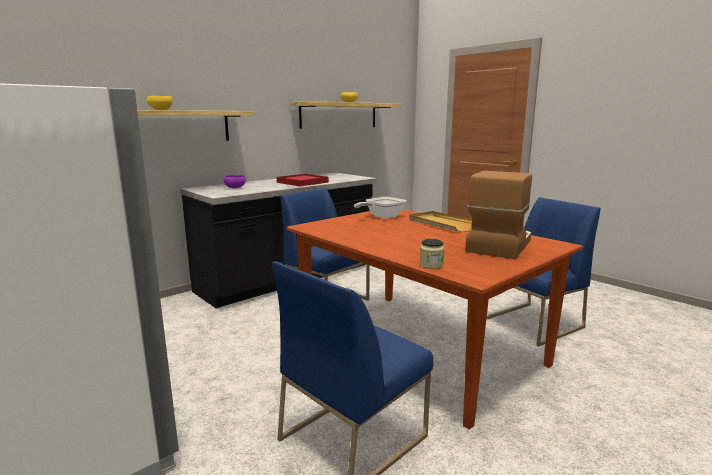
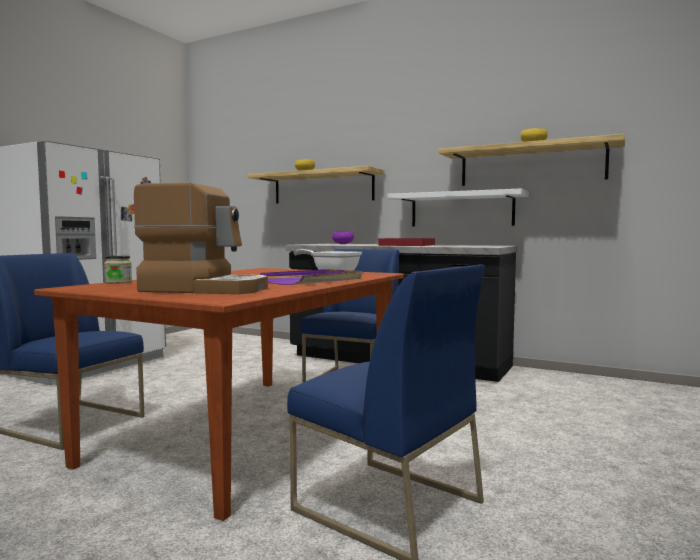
camera: 70 degrees right, 10 degrees down
(300, 148) = (461, 210): none -> white shelf
(443, 224) = (314, 280): beige tray -> purple tray

